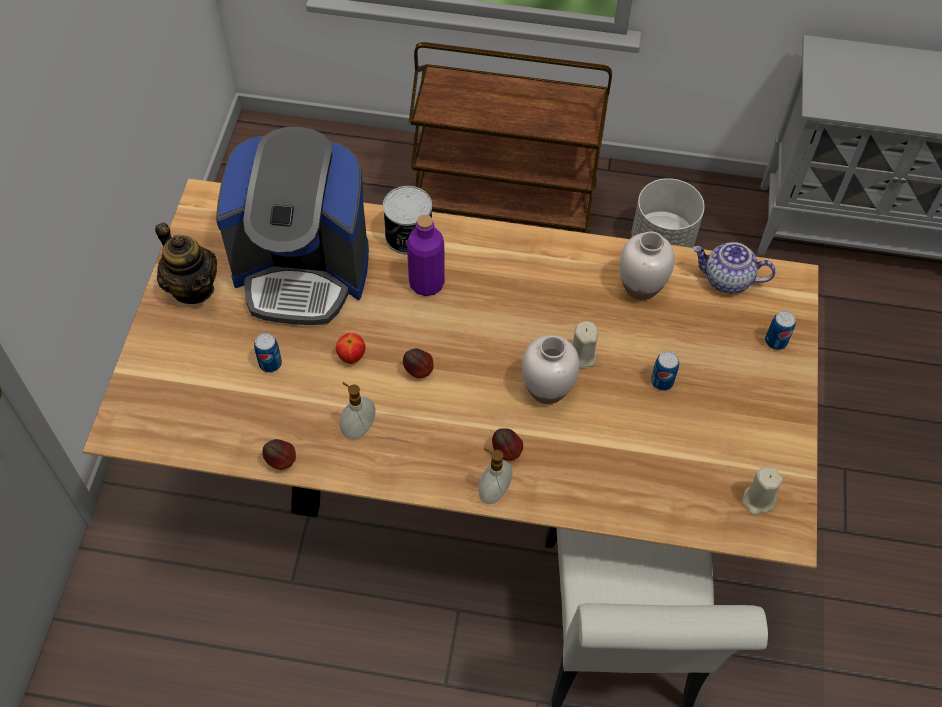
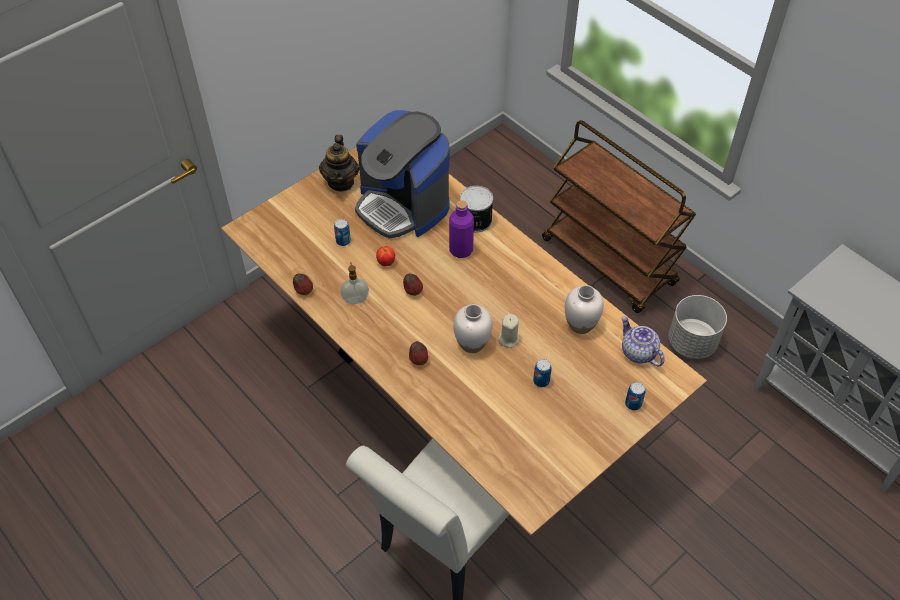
camera: 40 degrees right, 5 degrees down
(493, 491) = (392, 374): soap dispenser -> none
(758, 500) = (533, 477): beige candle -> none

